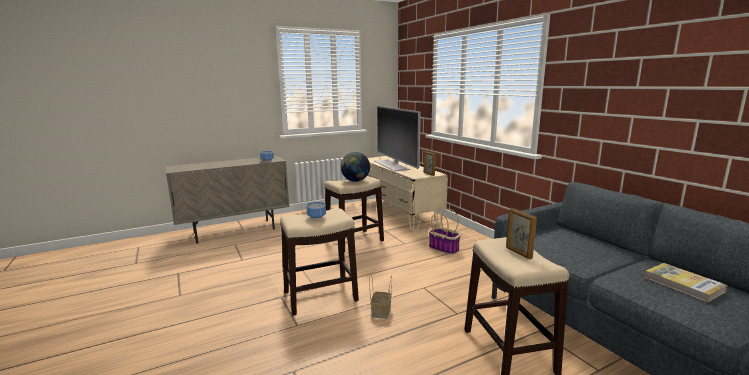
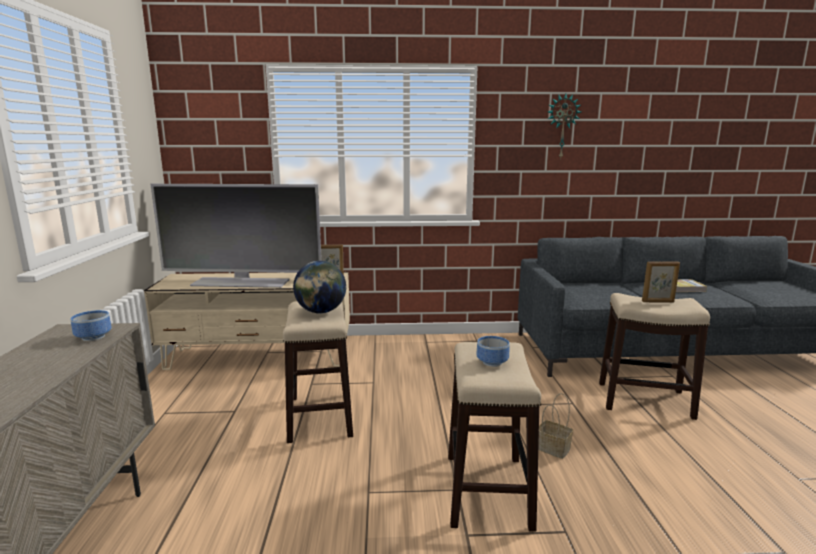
camera: 65 degrees left, 0 degrees up
(444, 249) = (417, 364): basket -> none
(624, 66) = (562, 126): none -> wall clock

